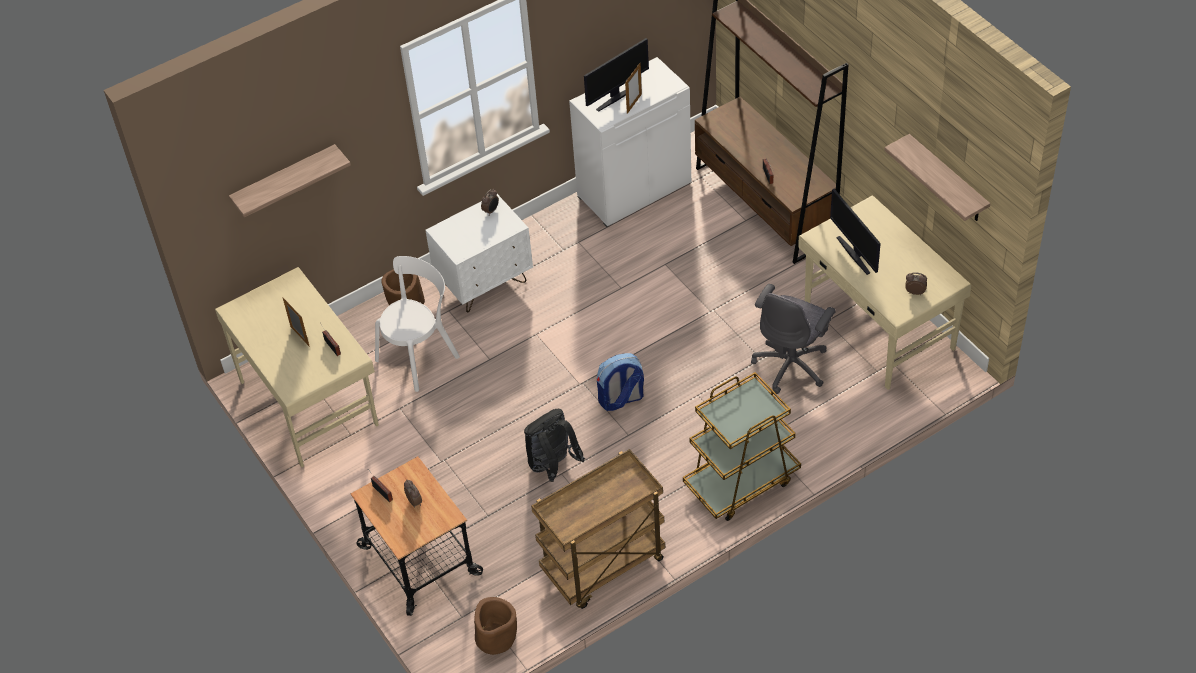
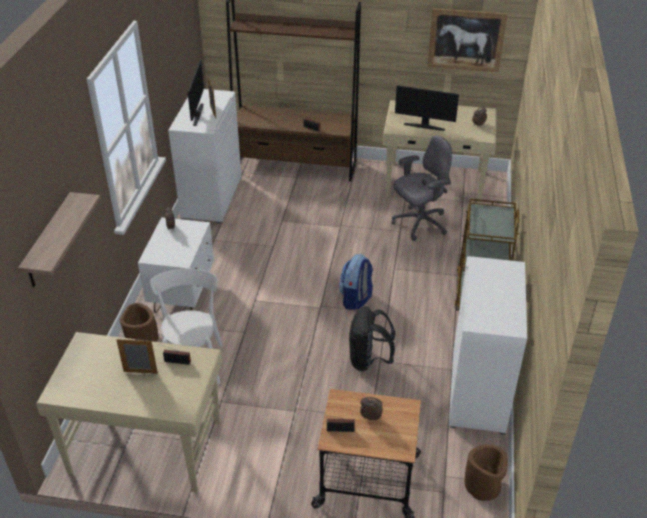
camera: 50 degrees left, 10 degrees down
(603, 567) = (479, 391): brown cart -> white cabinet
(792, 365) = (419, 224): grey office chair -> grey office chair turned 105 degrees counterclockwise
(947, 180) = (466, 40): shelf -> picture

